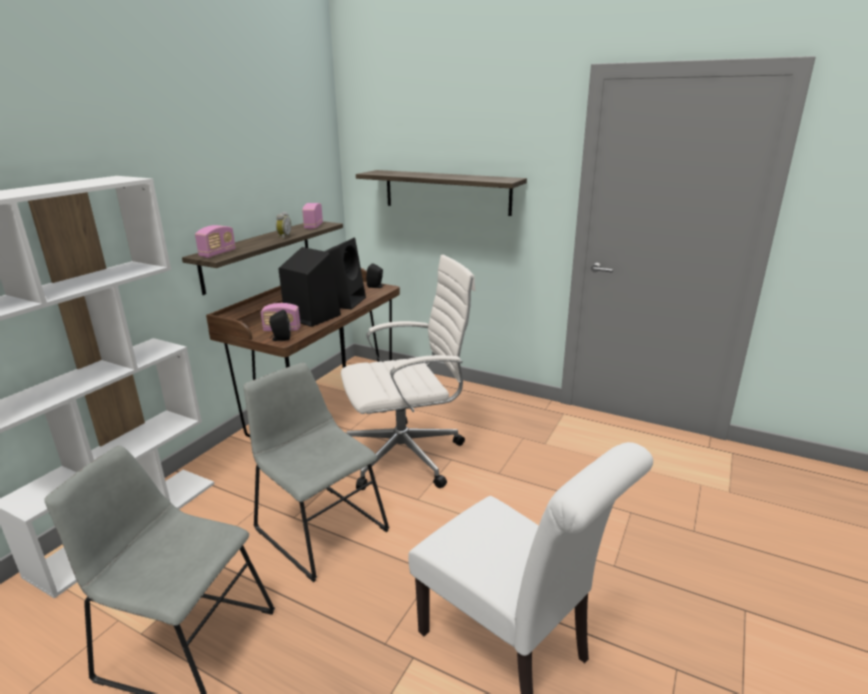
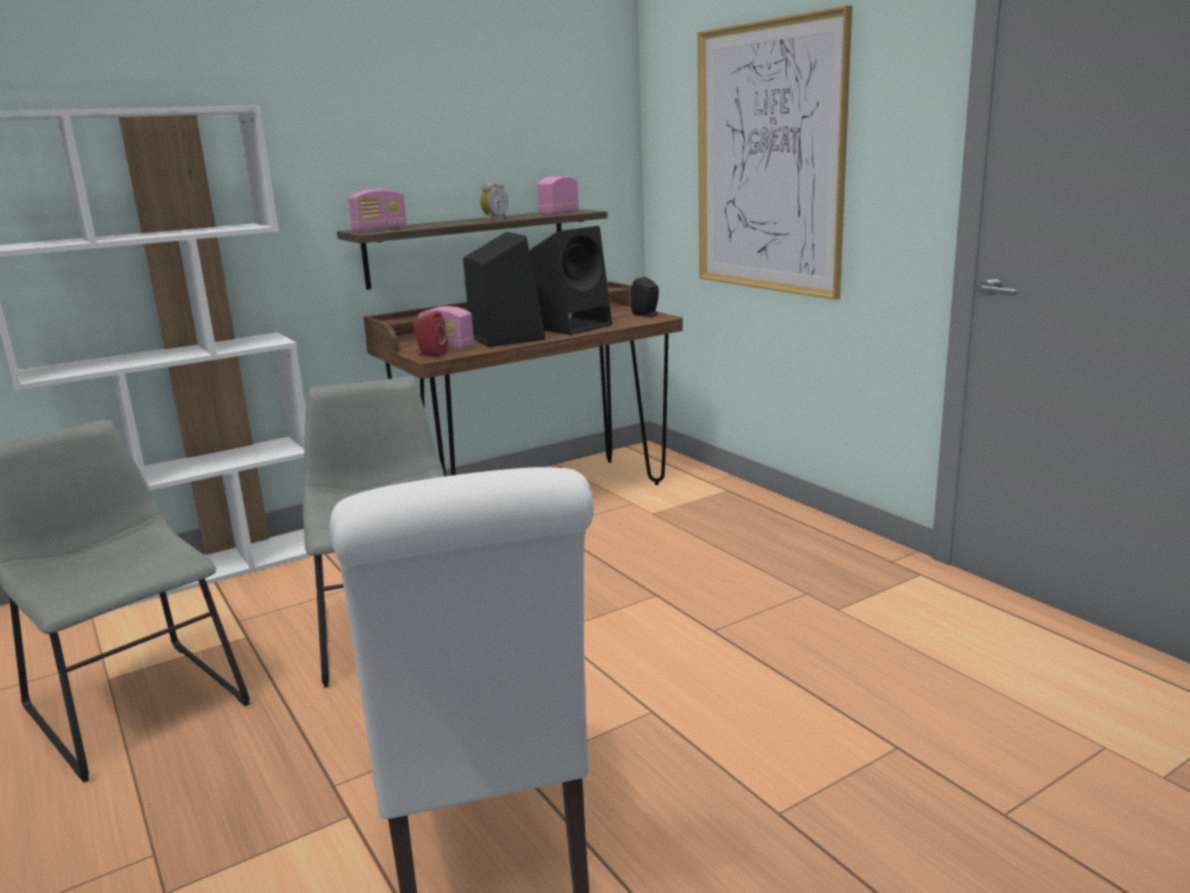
camera: 30 degrees right, 5 degrees down
(280, 339) = (430, 354): black speaker -> red speaker
(407, 455) = (596, 575): white office chair -> none
(446, 192) = (768, 159): shelf -> picture

